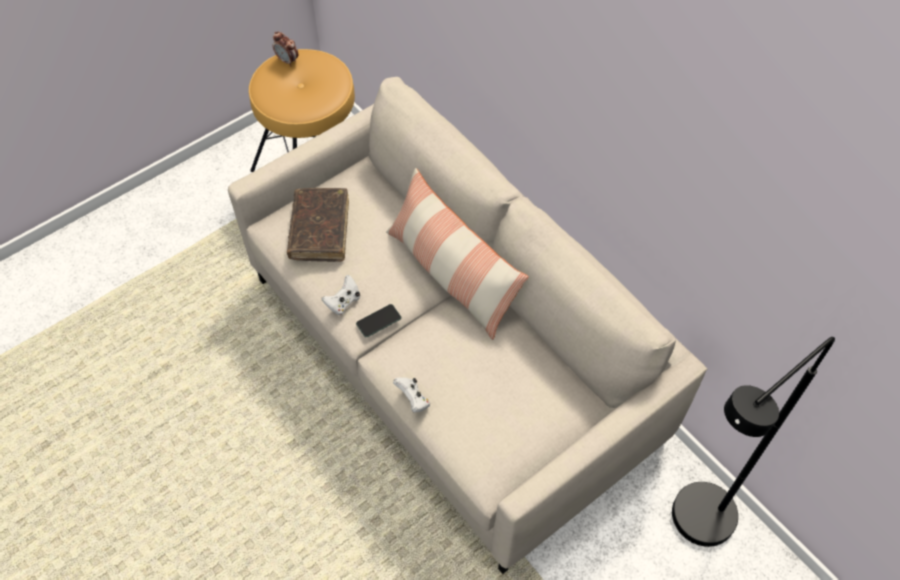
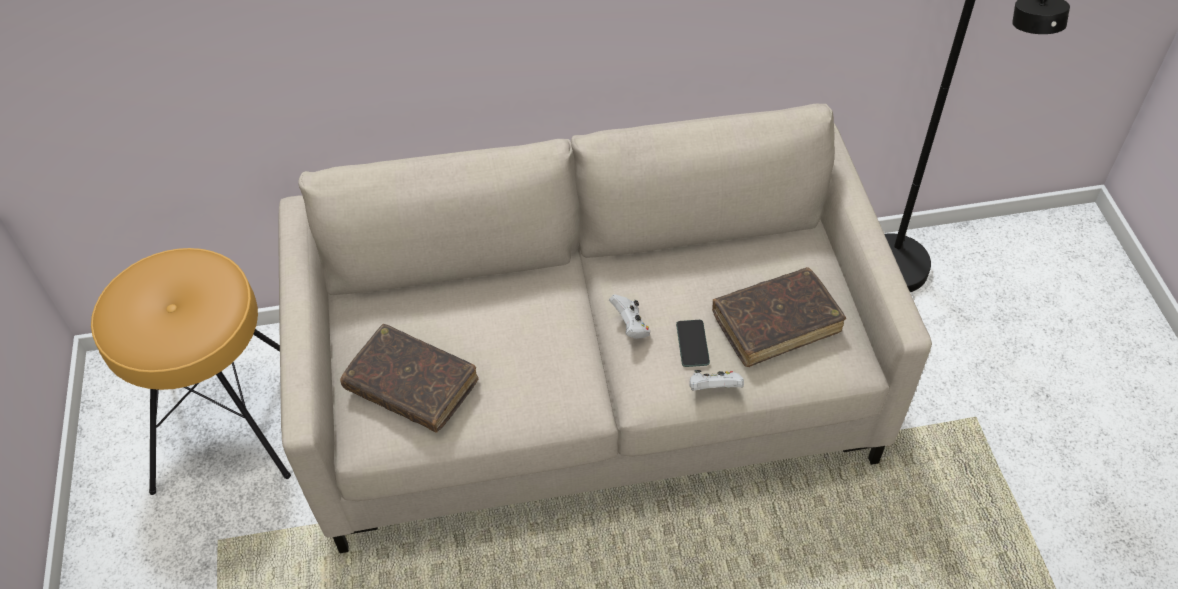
camera: 60 degrees left, 5 degrees down
(287, 61) = (119, 302): alarm clock -> none
(343, 302) = (537, 404): white game controller -> white game controller (630, 326)
(378, 321) = (587, 379): phone -> phone (692, 343)
(452, 274) = (569, 283): pillow -> none
(494, 415) = (776, 323): none -> brown book

